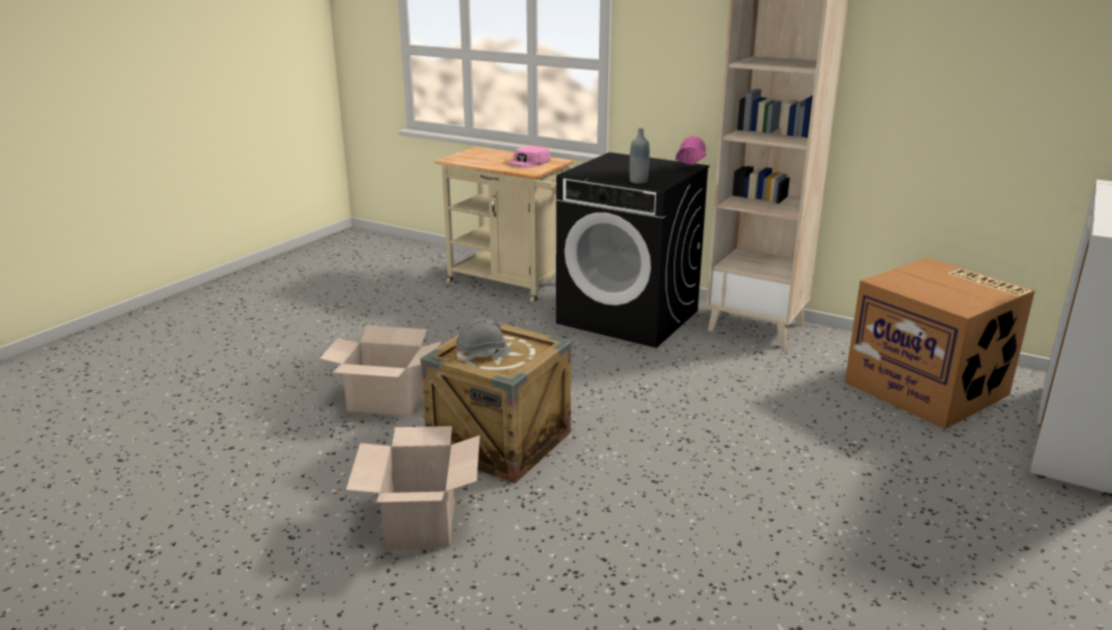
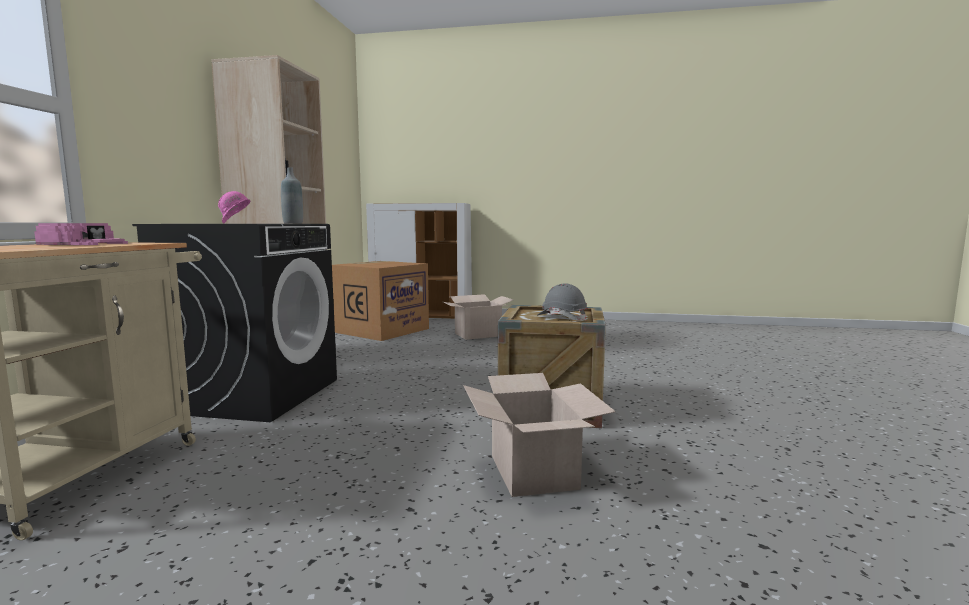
camera: 110 degrees left, 15 degrees down
(422, 522) = (685, 410): cardboard box -> cardboard box (478, 334)

